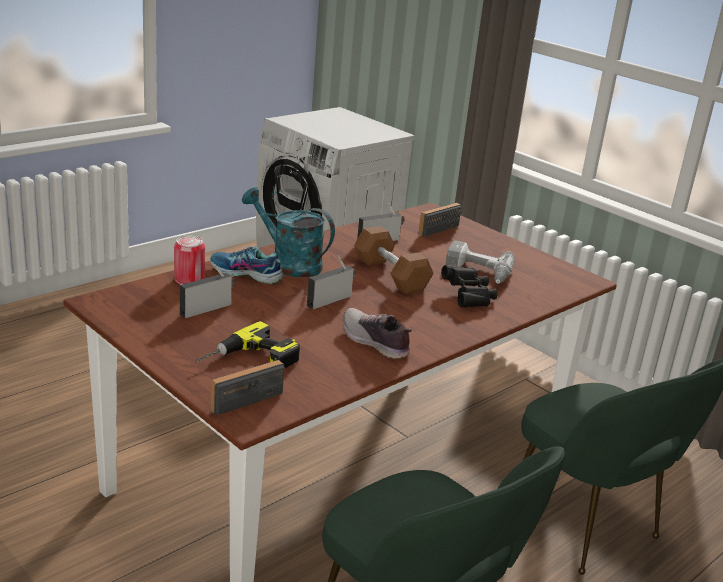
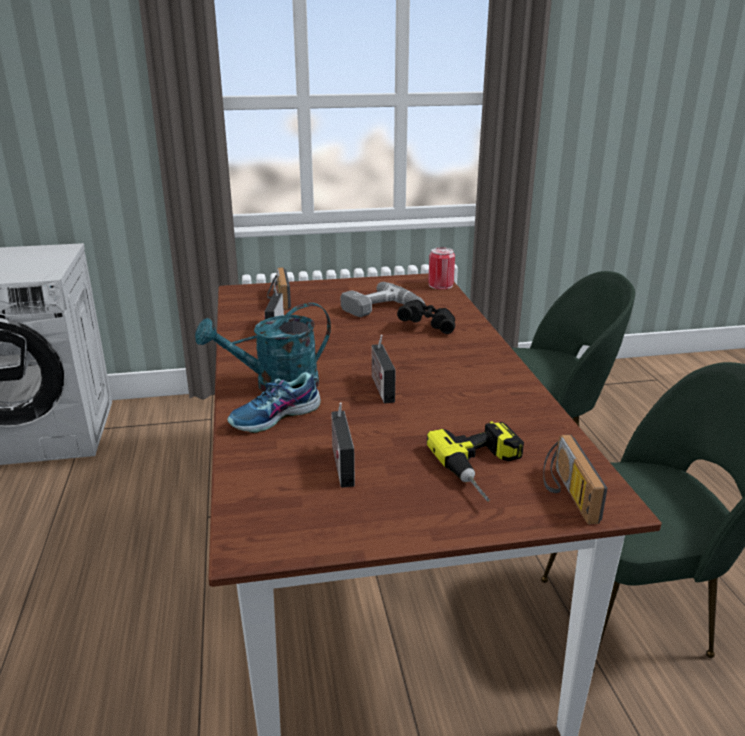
camera: 55 degrees left, 0 degrees up
(189, 279) = (253, 457): can -> can (440, 285)
(374, 342) = (486, 391): shoe -> none
(390, 275) = (353, 345): brown dumbbell -> none

